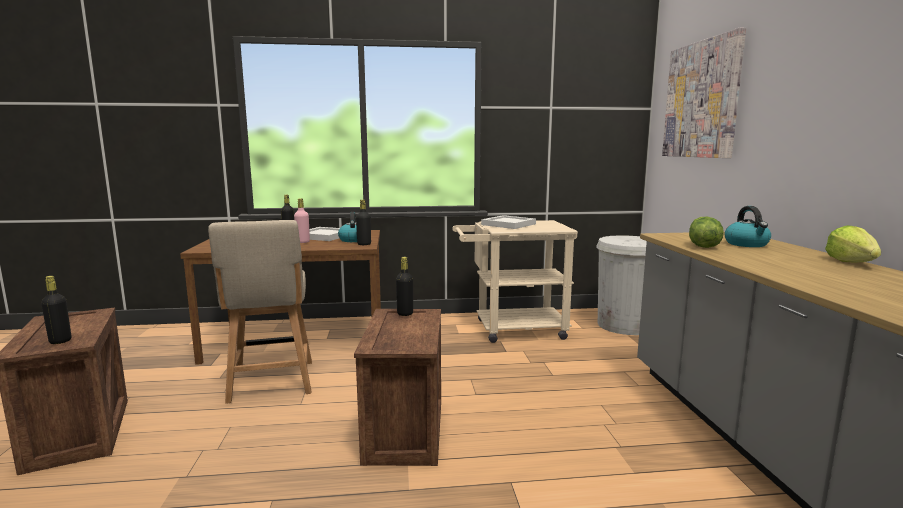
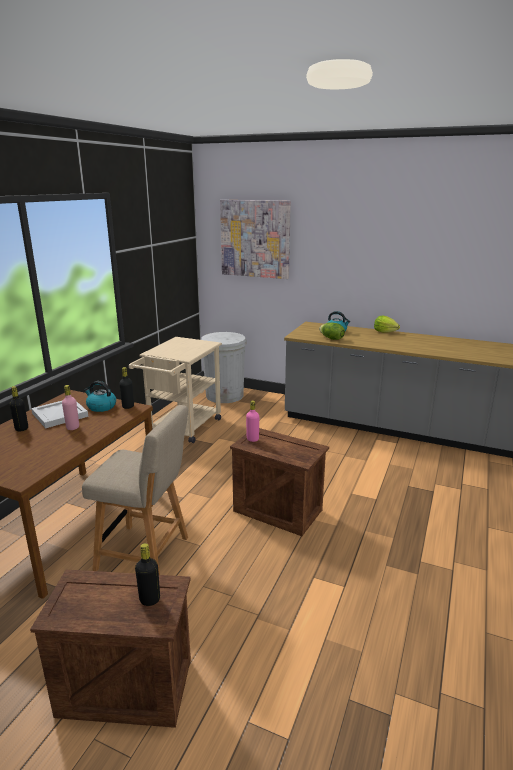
camera: 60 degrees left, 10 degrees up
(405, 313) = (252, 439): black bottle -> pink bottle
(507, 224) = (172, 351): white tray -> none

